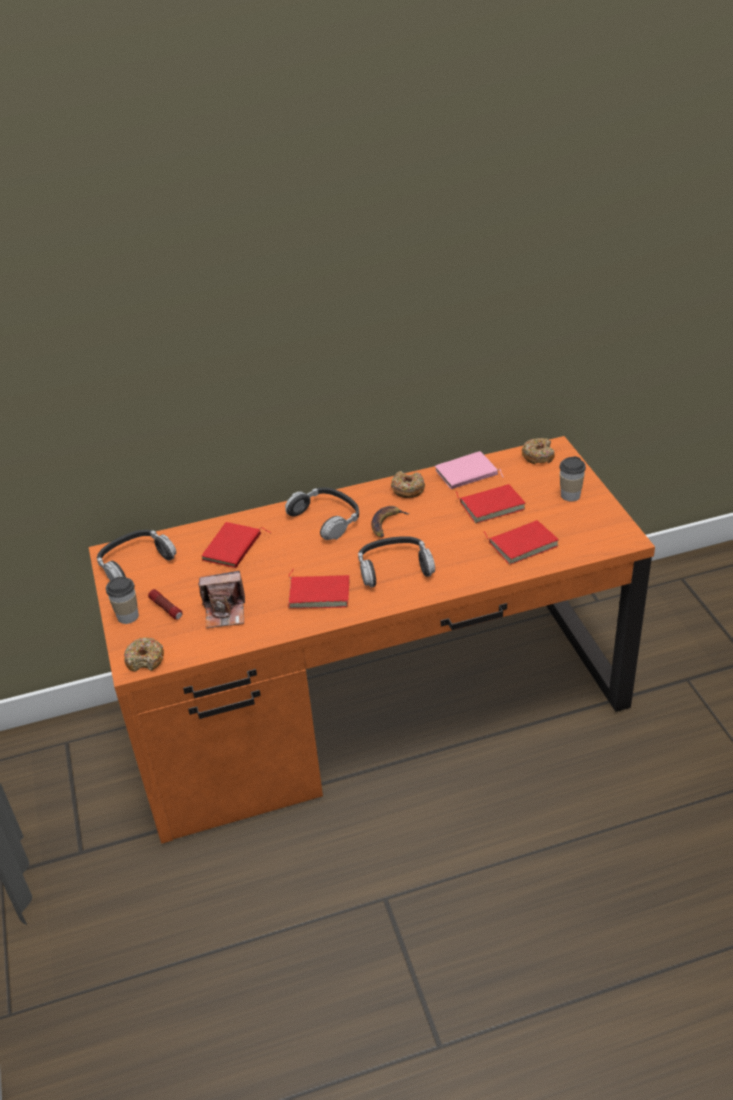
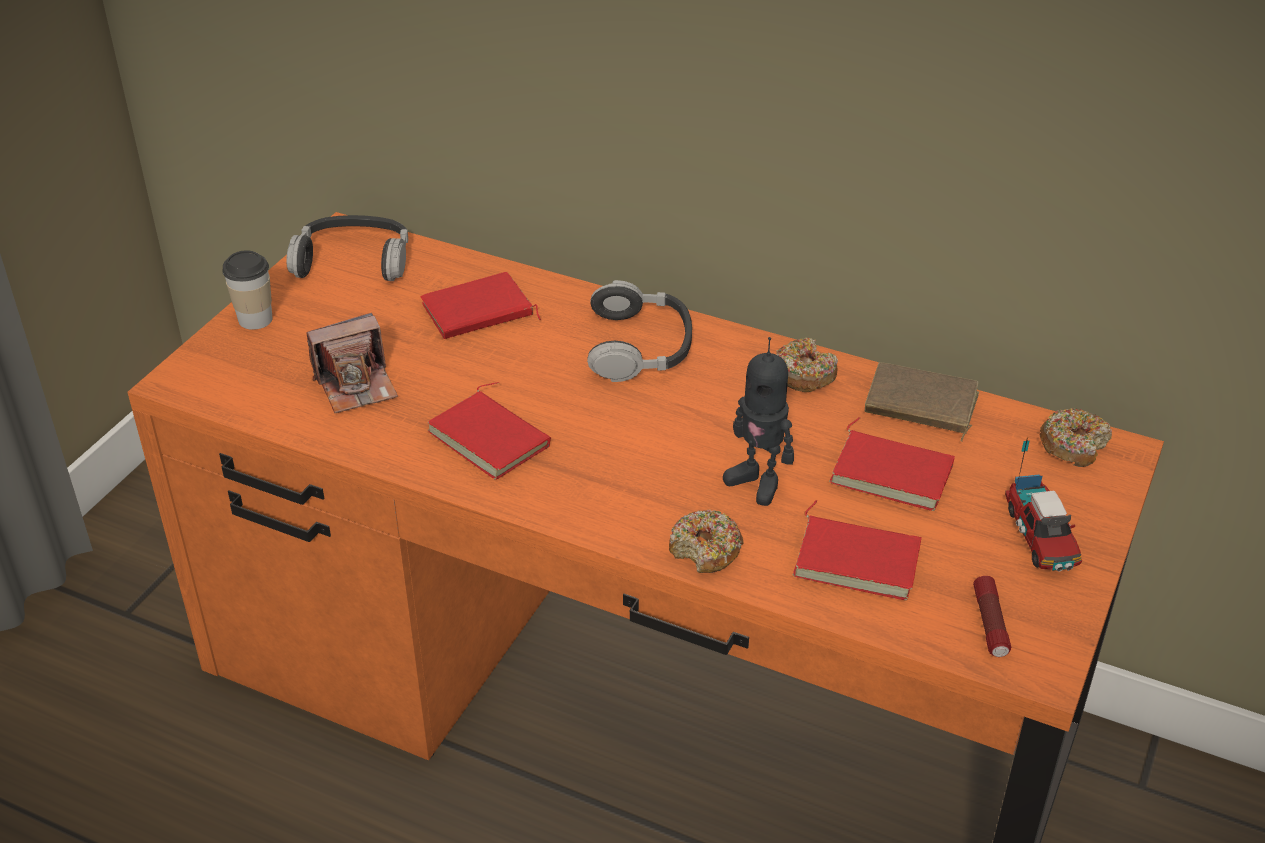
camera: 40 degrees right, 0 degrees up
(145, 660) = (198, 383): donut -> donut (705, 550)
(166, 608) = (304, 337): flashlight -> flashlight (990, 624)
(225, 612) = (356, 385): camera -> camera turned 60 degrees counterclockwise
(387, 524) = (707, 404): banana -> none
(394, 568) = (630, 470): headphones -> none
(448, 540) = (758, 482): none -> toy robot
(467, 474) = (920, 406): pink book -> brown book
(570, 495) = (1040, 537): cup -> toy truck

